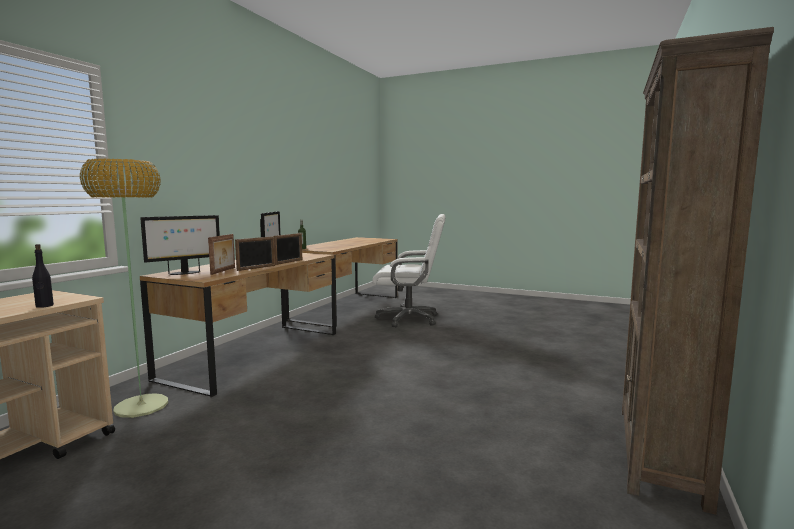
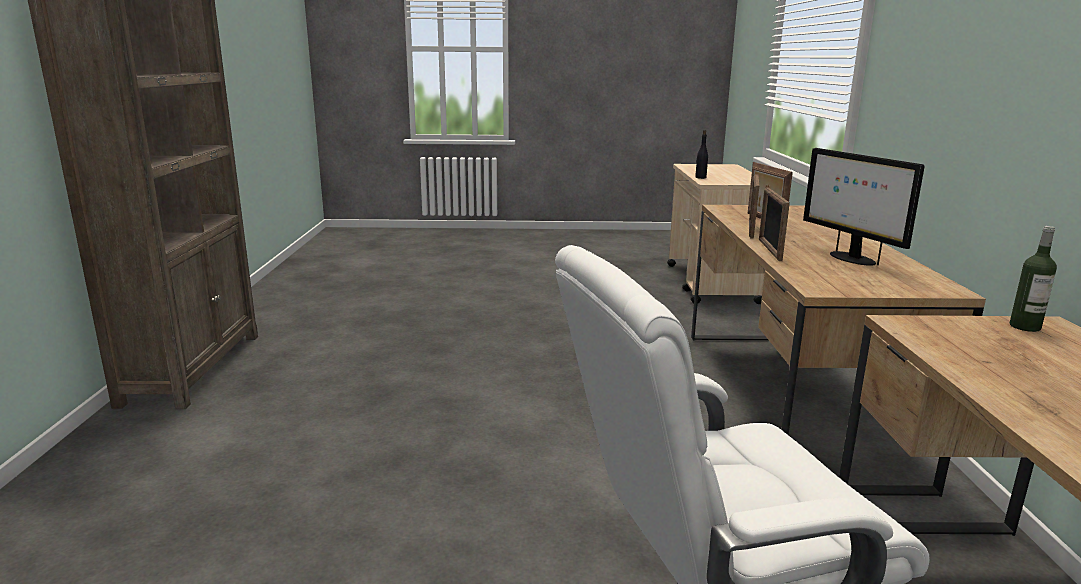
camera: 155 degrees right, 10 degrees up
(141, 406) = (730, 320): floor lamp -> none
(184, 273) = (788, 212): monitor -> none

